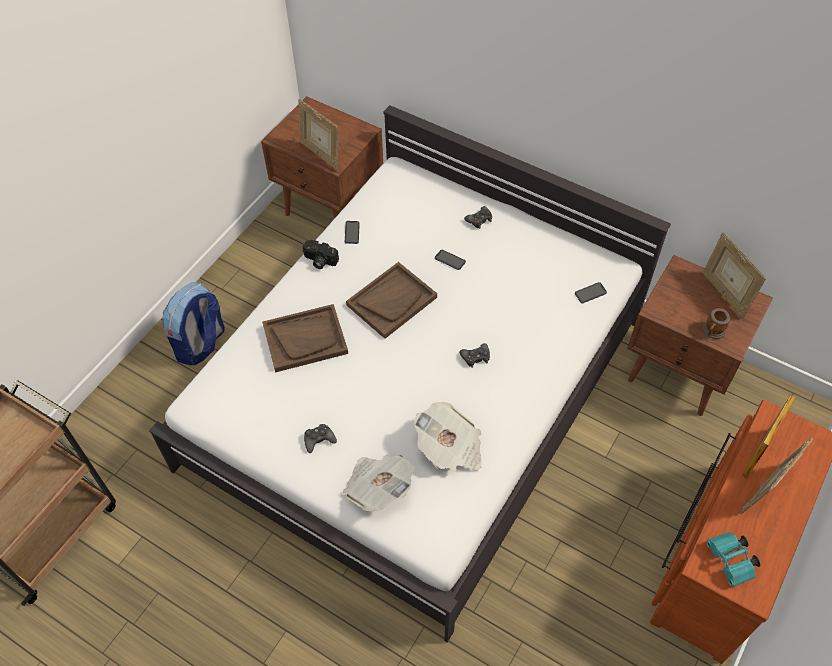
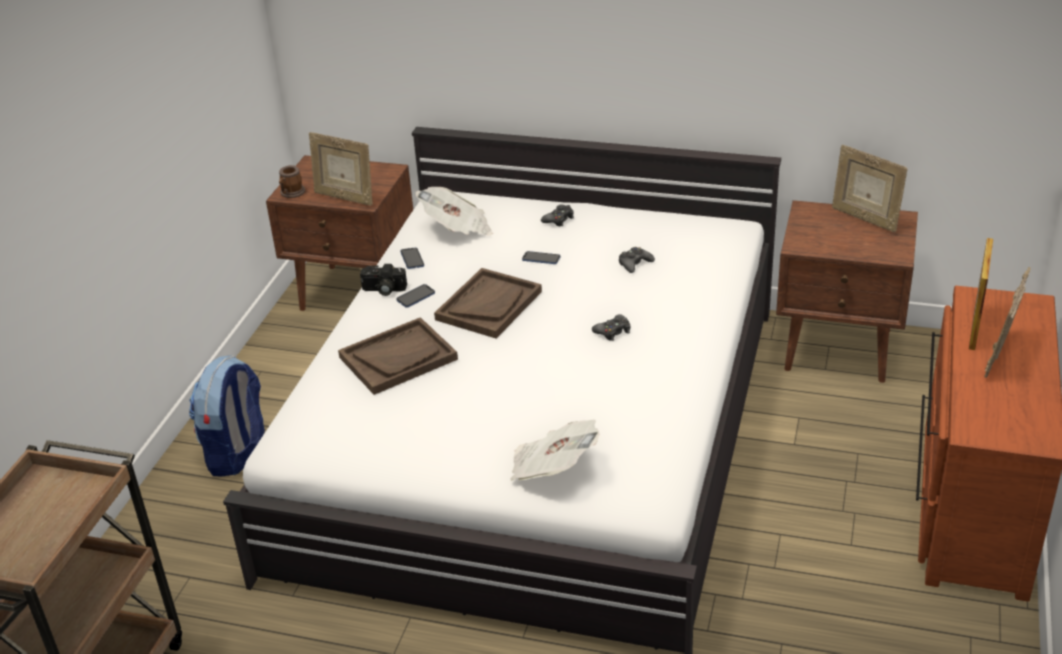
camera: 15 degrees left, 20 degrees down
(319, 440) = (457, 443): black game controller -> black game controller (634, 264)
(450, 448) = (622, 415): newspaper -> newspaper (457, 229)
(590, 293) = (717, 253): phone -> phone (415, 297)
(713, 331) = (869, 250): mug -> mug (291, 193)
(731, 562) = (999, 421): turquoise binoculars -> none

